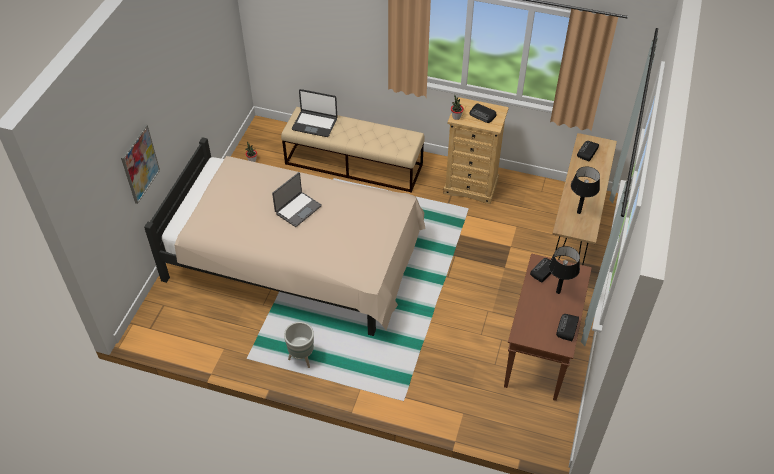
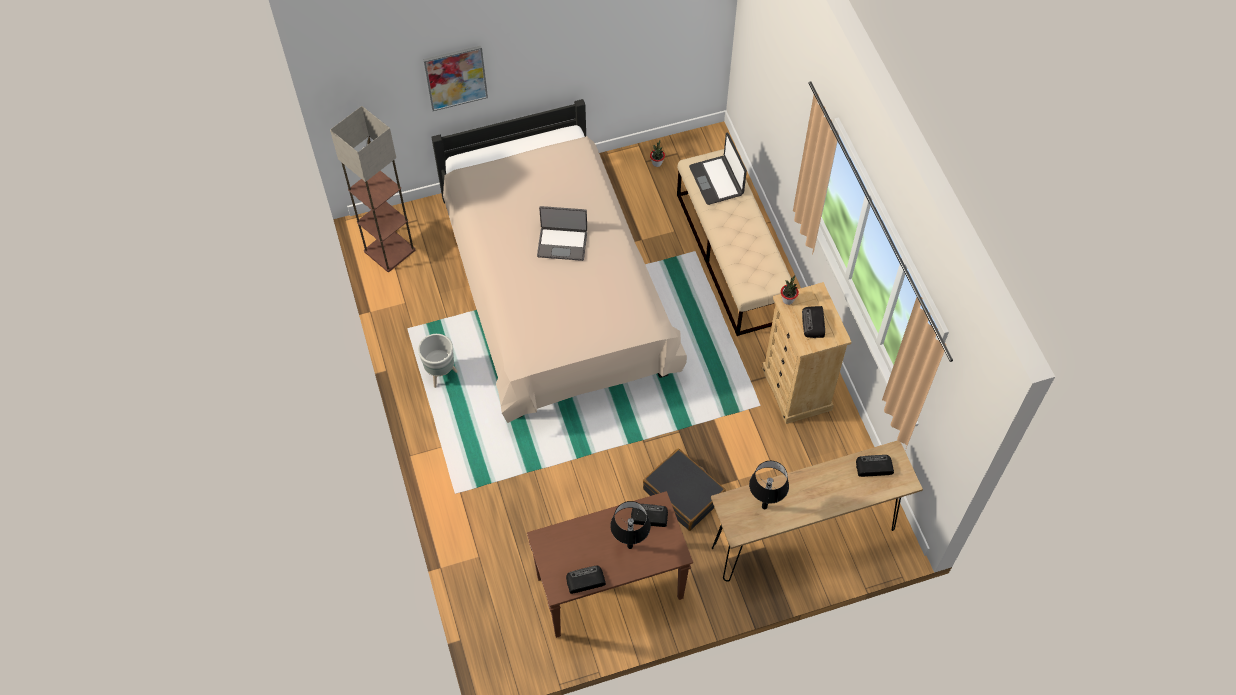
camera: 55 degrees right, 10 degrees up
(171, 334) = (389, 250): none -> floor lamp
(500, 277) = (683, 494): none -> black suitcase

